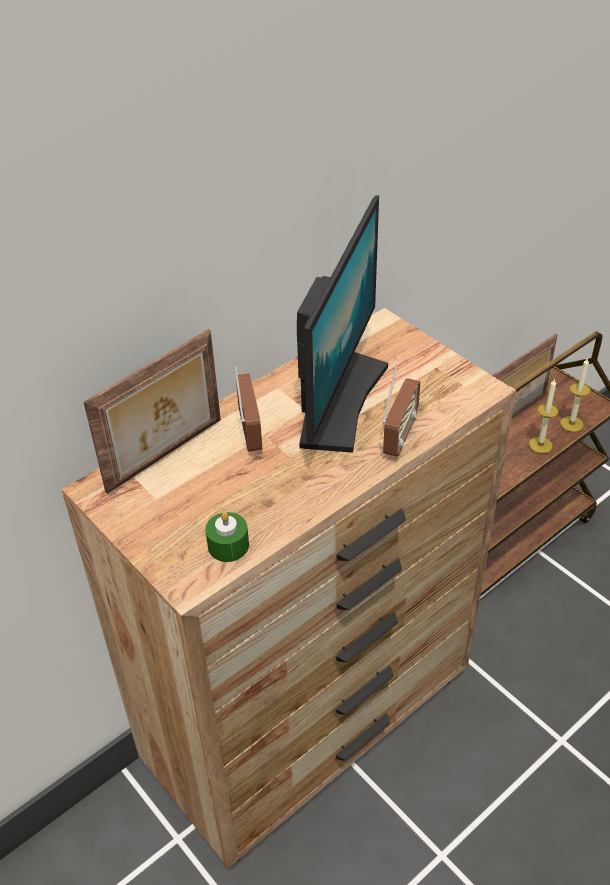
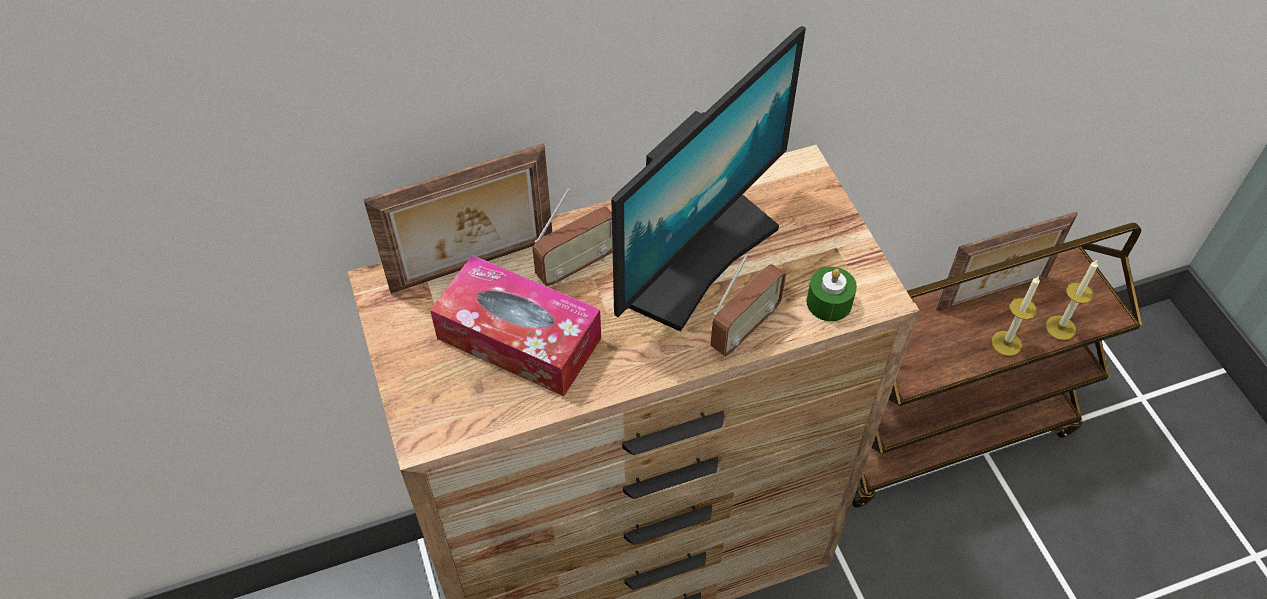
camera: 20 degrees right, 10 degrees up
(228, 545) = (487, 403): green candle -> green candle (829, 302)
(230, 494) = (519, 338): none -> tissue box
(249, 432) = (577, 266): radio -> radio turned 45 degrees clockwise

